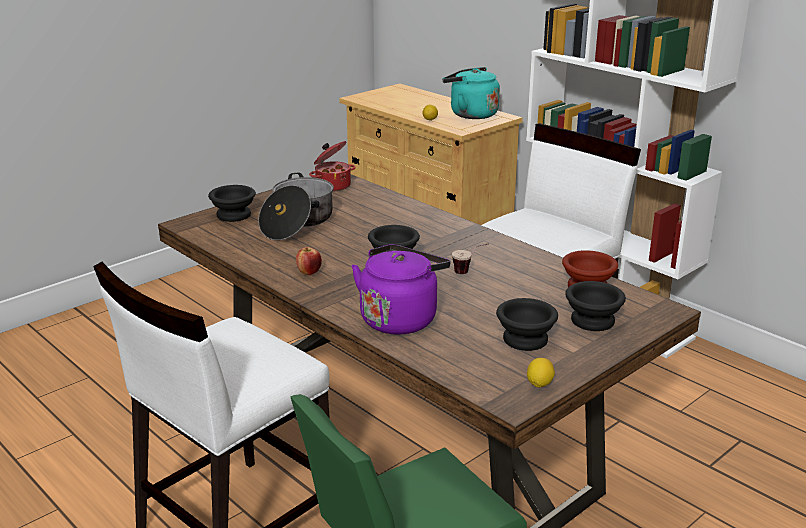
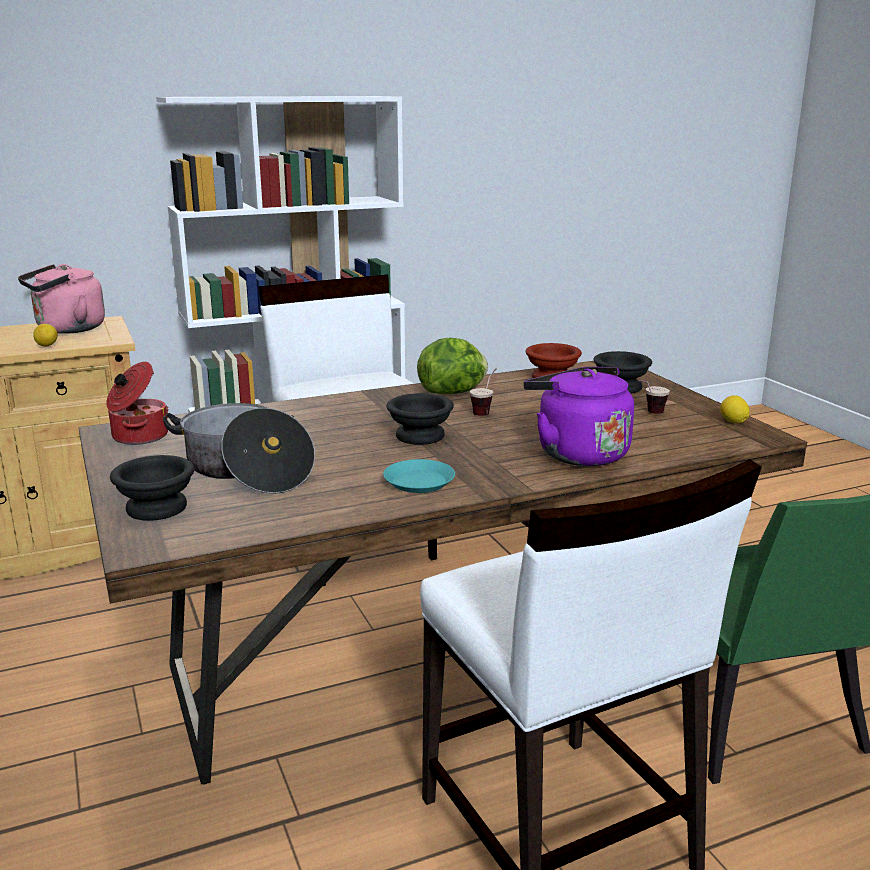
camera: 70 degrees left, 5 degrees down
(309, 272) = (419, 481): apple -> turquoise plate
(470, 114) = (67, 329): turquoise kettle -> pink kettle
(502, 254) = (453, 393): none -> lettuce
(526, 340) = (649, 413): black bowl -> cup

